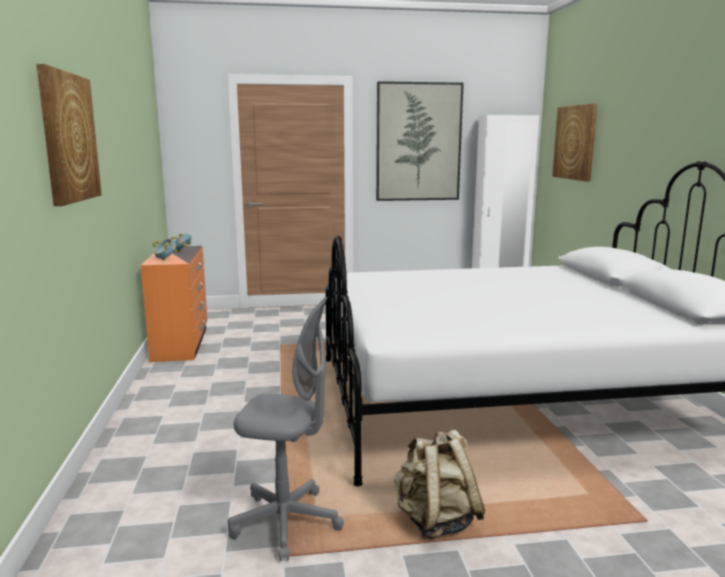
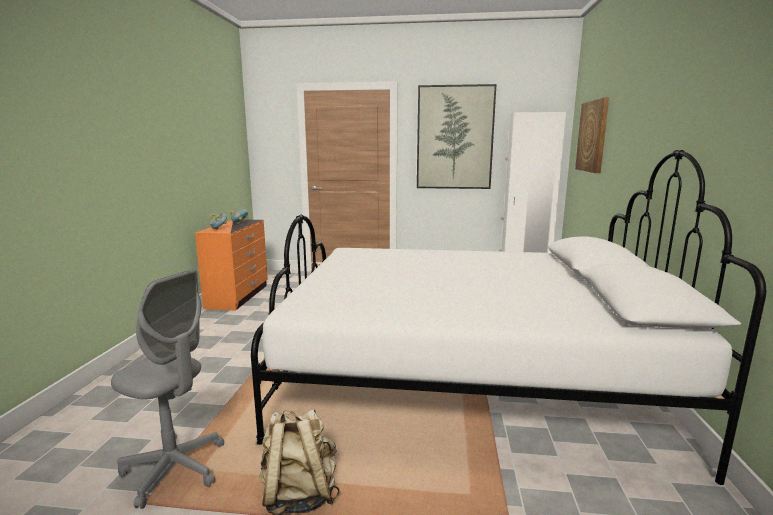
camera: 15 degrees right, 0 degrees up
(68, 138) = (83, 127): picture -> none

